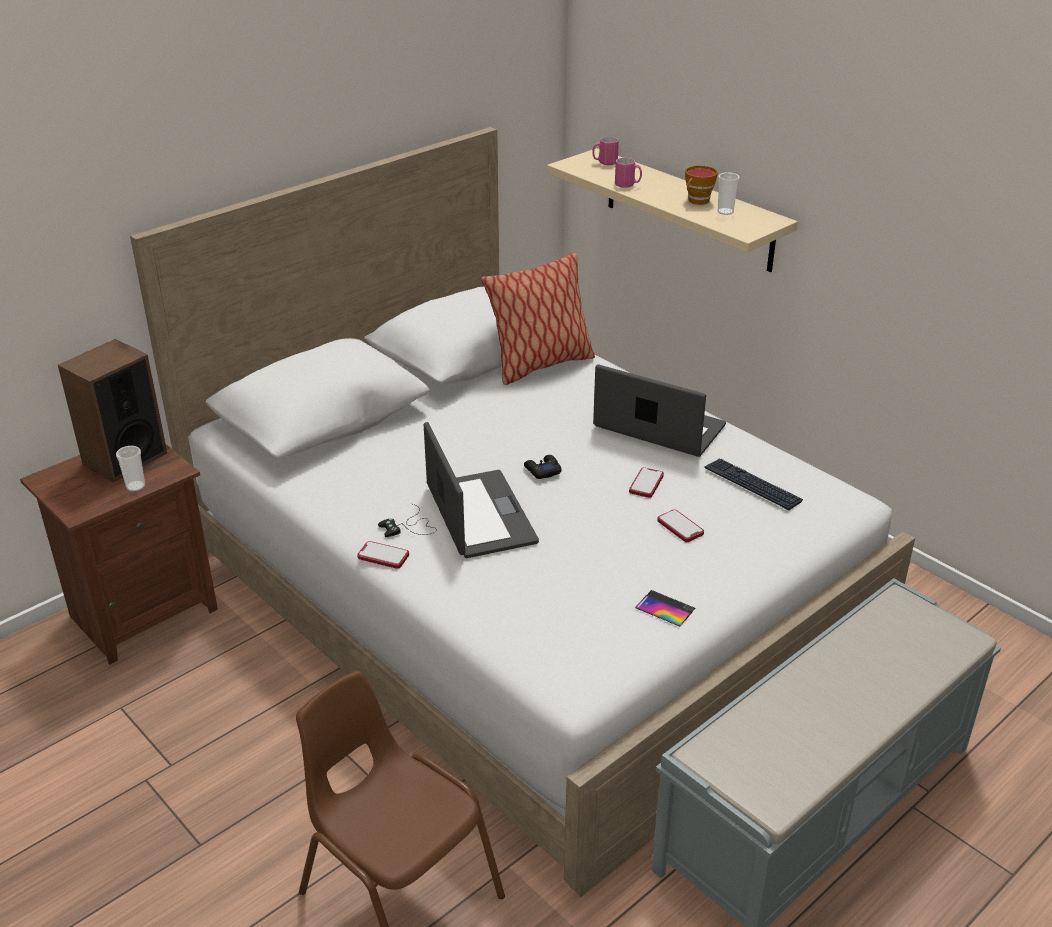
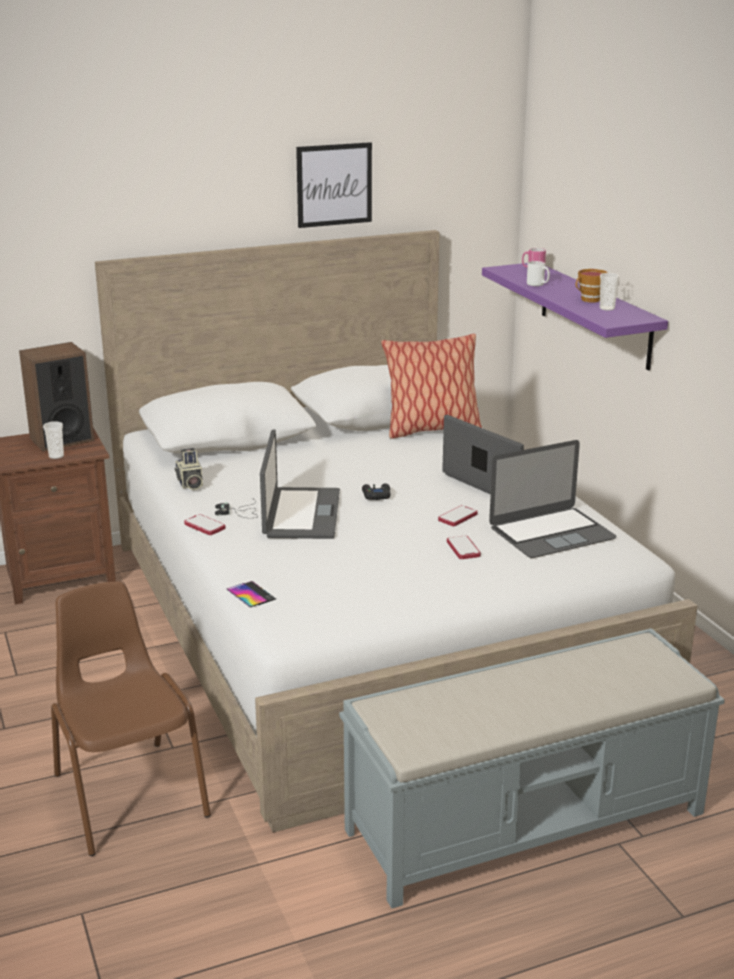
camera: 20 degrees right, 10 degrees down
(324, 496) = (189, 484): none -> camera
(384, 92) = (334, 185): none -> picture
(628, 185) = (538, 285): pink mug -> white mug
(665, 608) = (405, 596): phone -> phone (251, 594)
(688, 210) = (595, 315): beige shelf -> purple shelf
(752, 485) = (551, 533): keyboard -> laptop

